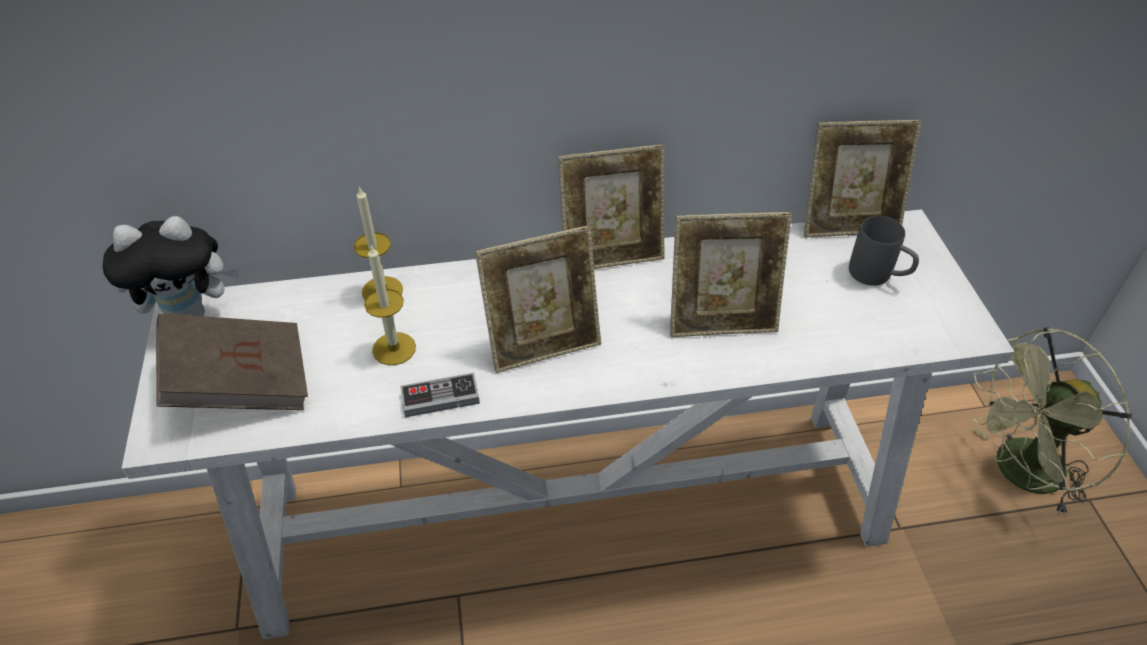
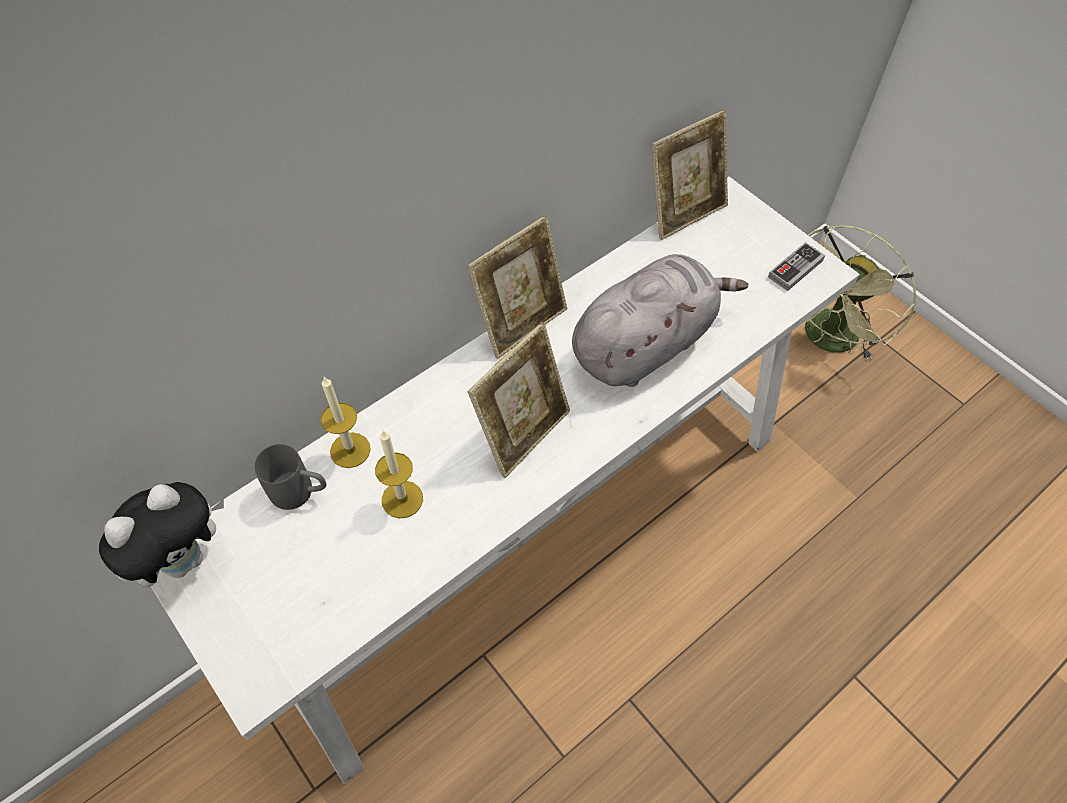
camera: 30 degrees left, 10 degrees up
(241, 384) = (290, 601): brown book -> none
(440, 398) = (475, 523): game controller -> game controller (795, 269)
(721, 319) = (645, 344): picture frame -> grey plush toy
(878, 276) = (734, 251): grey mug -> grey mug (301, 492)

